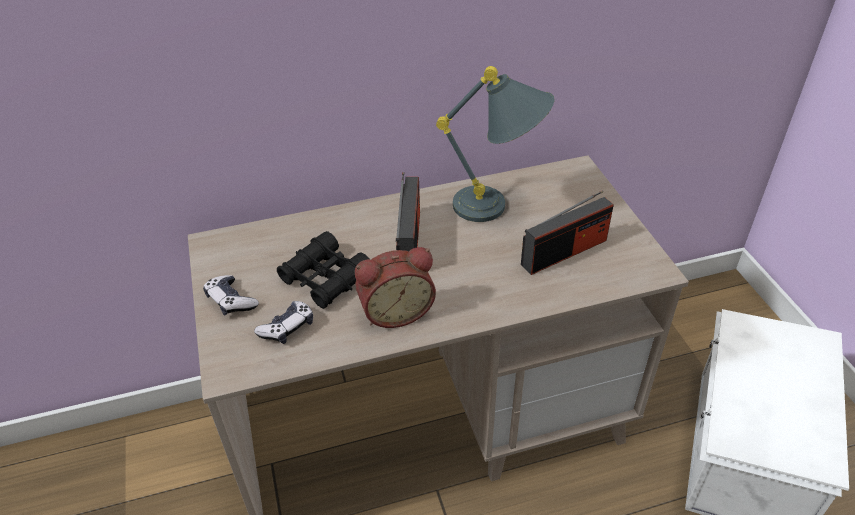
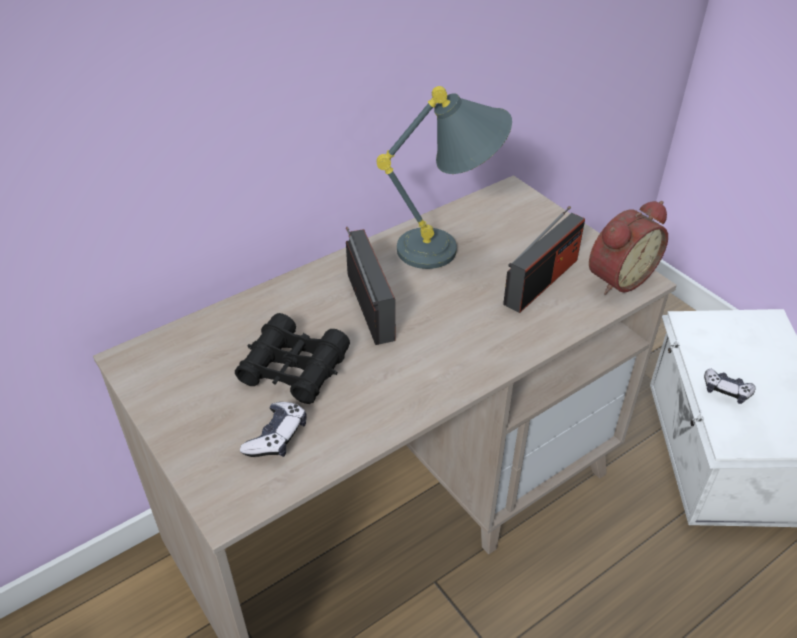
camera: 20 degrees left, 0 degrees up
(231, 301) = (190, 422): game controller -> game controller (726, 390)
(395, 311) = (394, 387): alarm clock -> alarm clock (617, 277)

